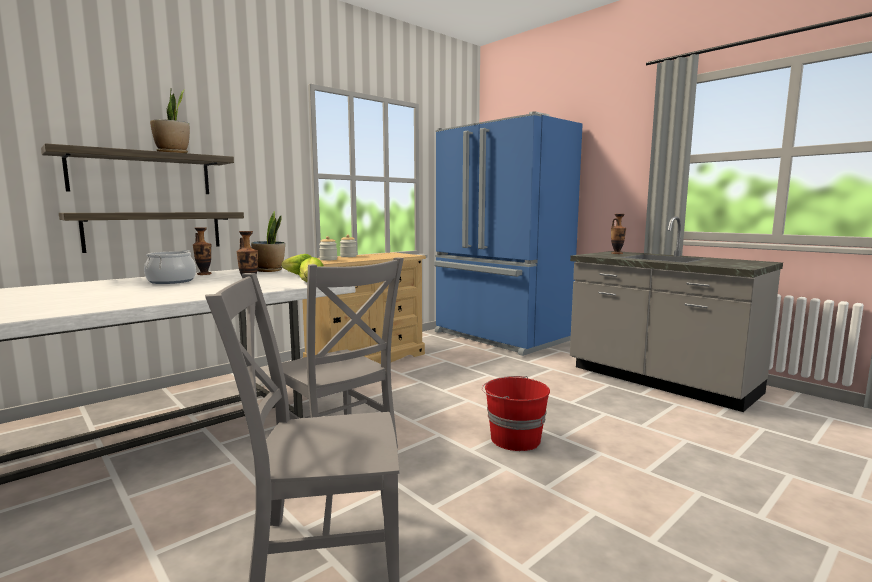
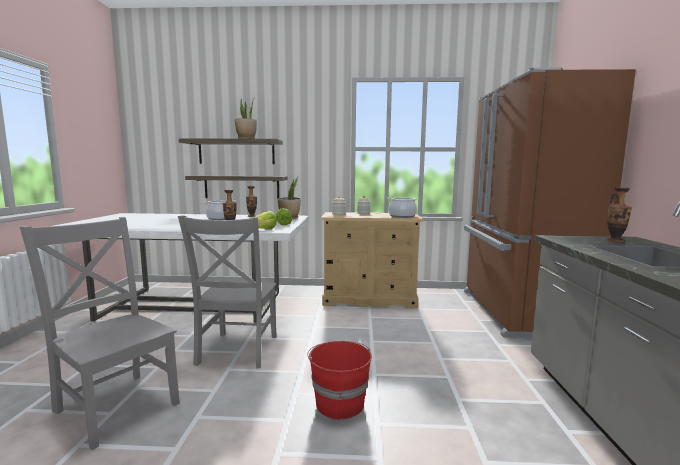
camera: 45 degrees right, 0 degrees up
(398, 255) = (402, 216): none -> cooking pot
(499, 337) = (518, 313): blue fridge -> brown fridge

